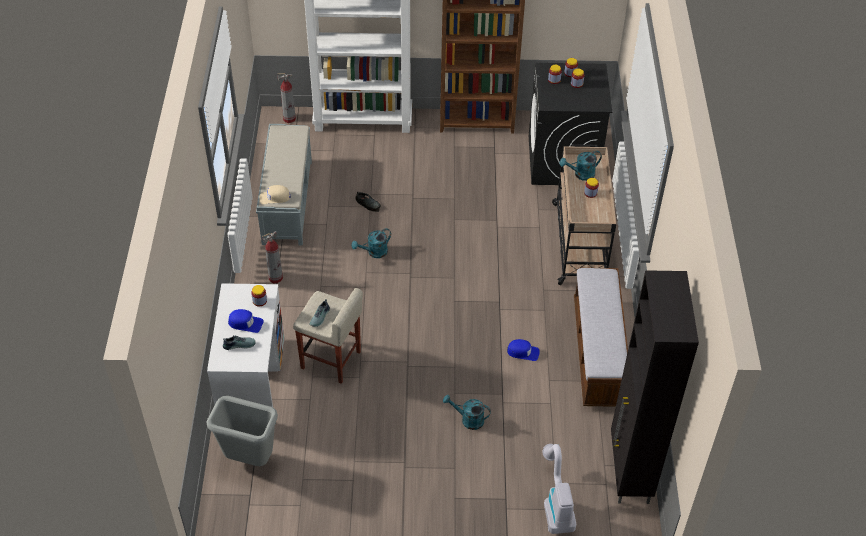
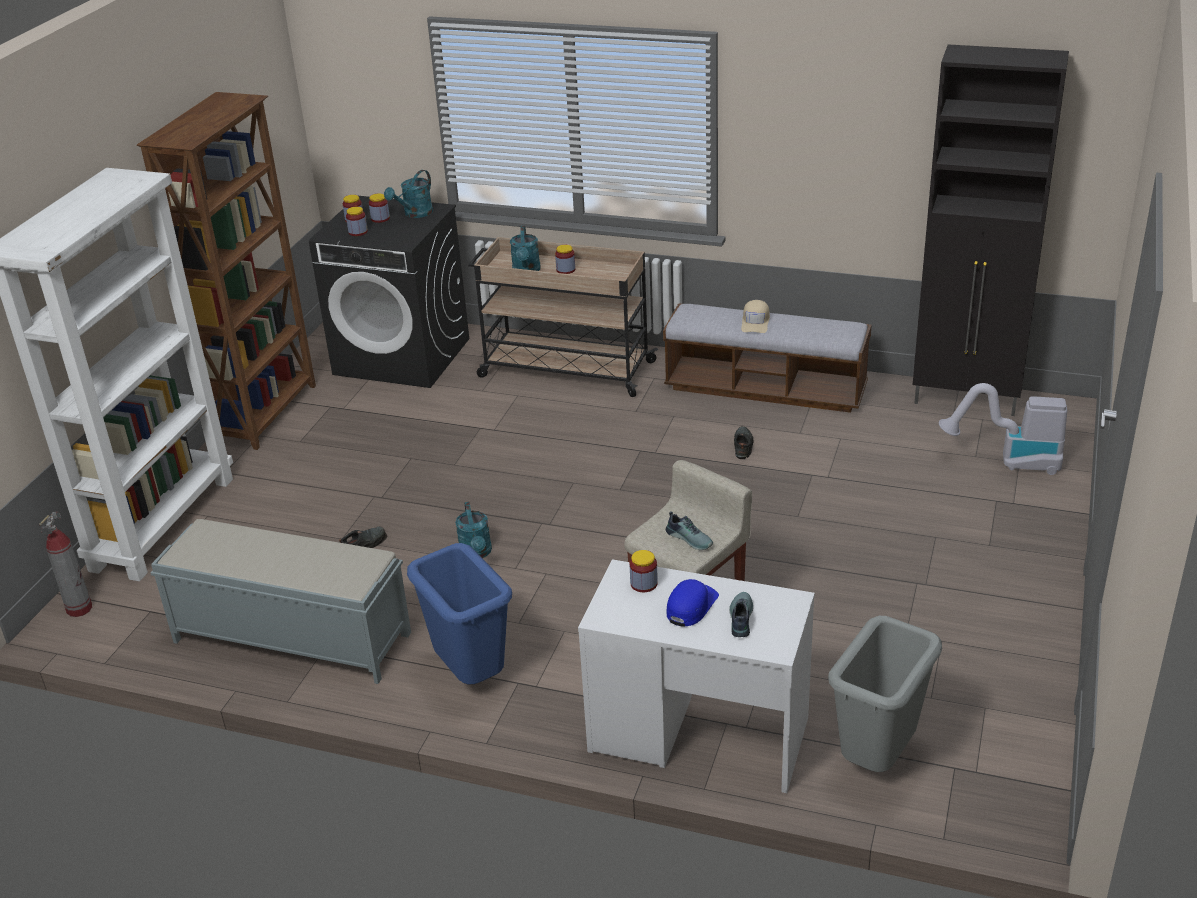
camera: 70 degrees left, 15 degrees down
(274, 197) = (353, 577): beige cap -> beige cap (755, 322)
(276, 278) = (470, 675): fire extinguisher -> blue trash can
(468, 419) = (850, 511): turquoise watering can -> turquoise watering can (415, 214)
(523, 352) = (742, 445): blue cap -> black shoe

